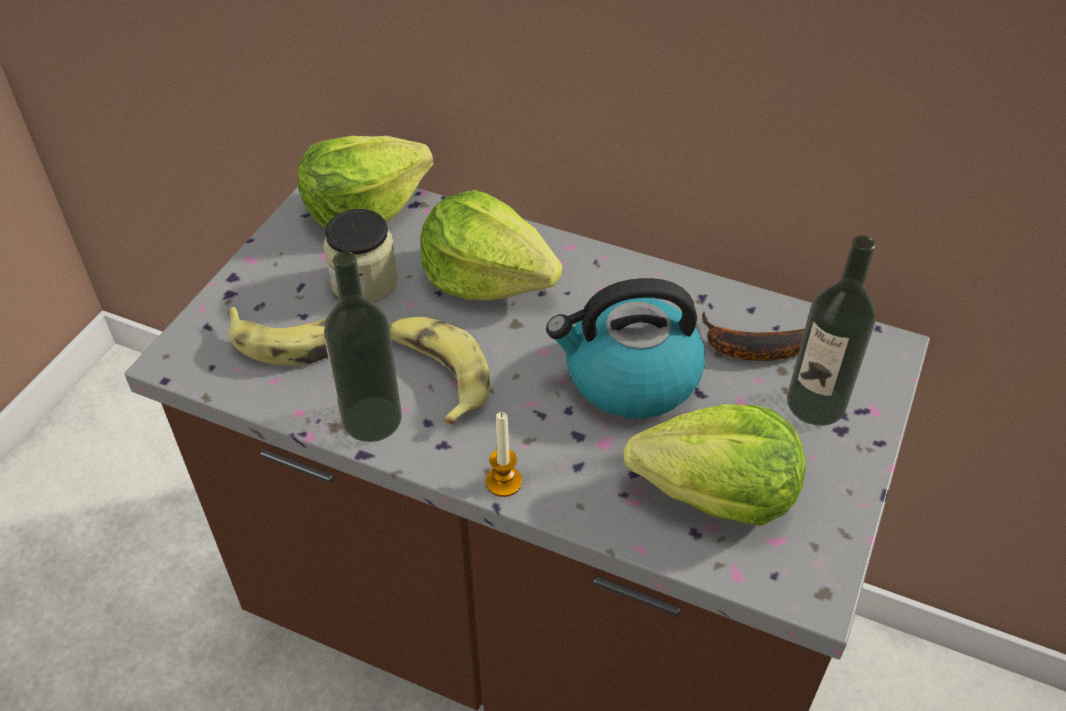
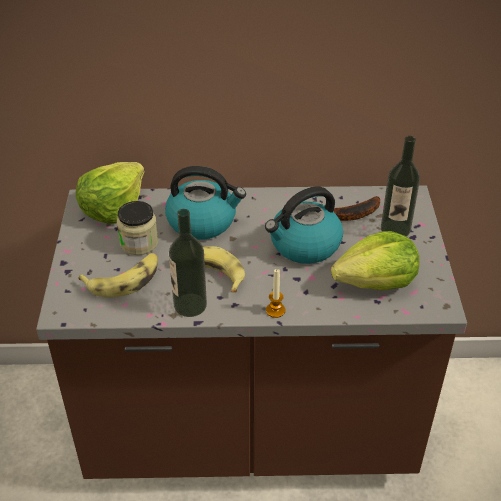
camera: 25 degrees left, 5 degrees down
(487, 278) = (203, 221): lettuce -> kettle

